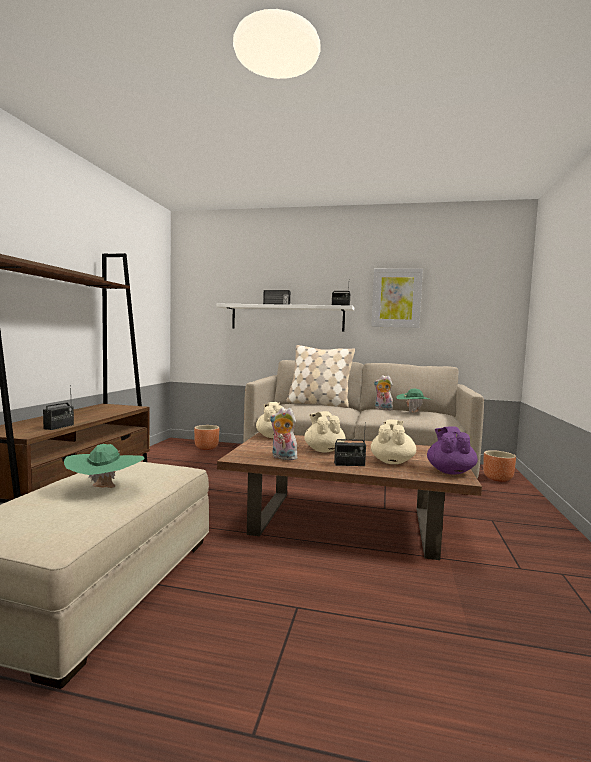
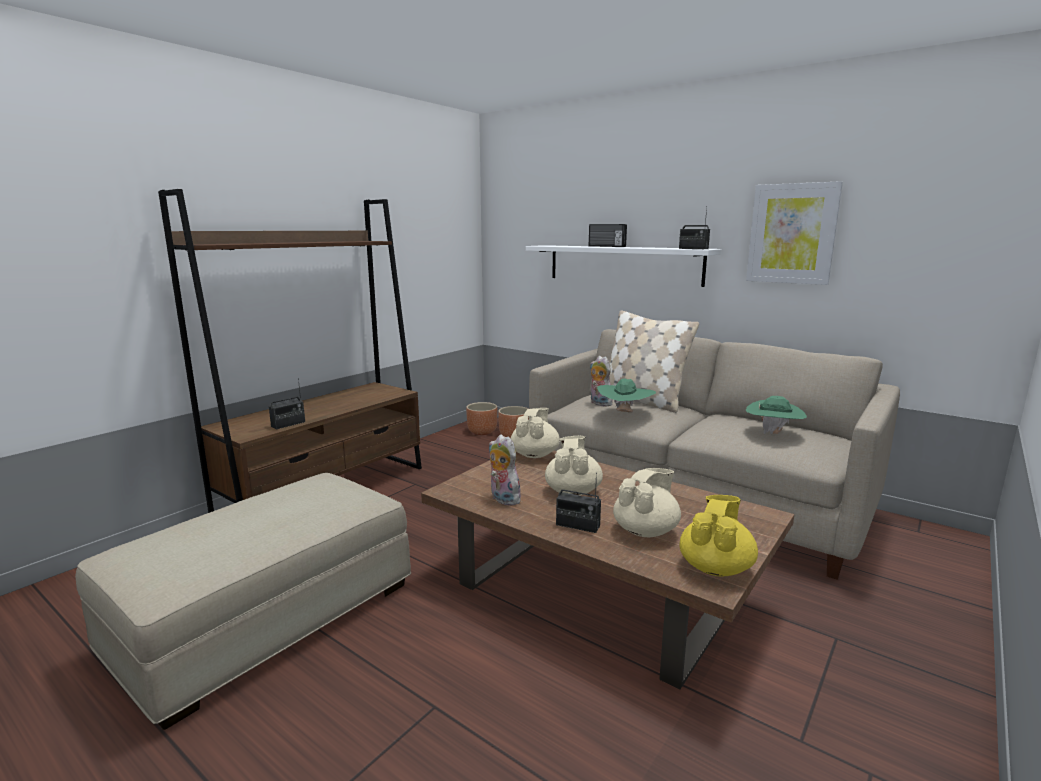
camera: 25 degrees right, 10 degrees up
(105, 489) = (262, 524): green hat -> green hat (624, 413)
(382, 409) = (732, 420): plush toy -> plush toy (599, 403)
(450, 471) = (715, 567): purple teapot -> yellow teapot
(498, 479) = (928, 557): brown planter -> brown planter (482, 432)

